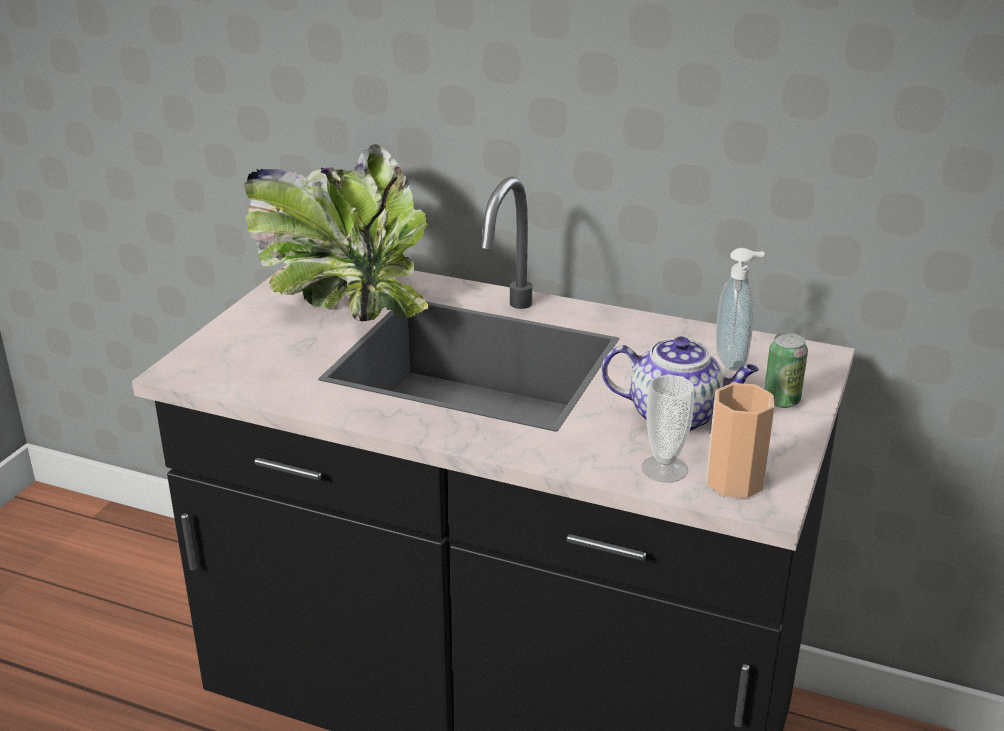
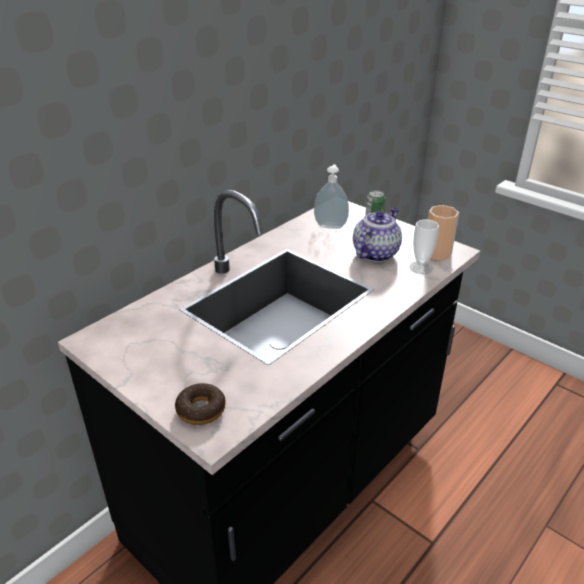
camera: 70 degrees left, 5 degrees up
(217, 355) = (201, 409): none -> donut
(345, 304) = (168, 335): potted plant -> none

